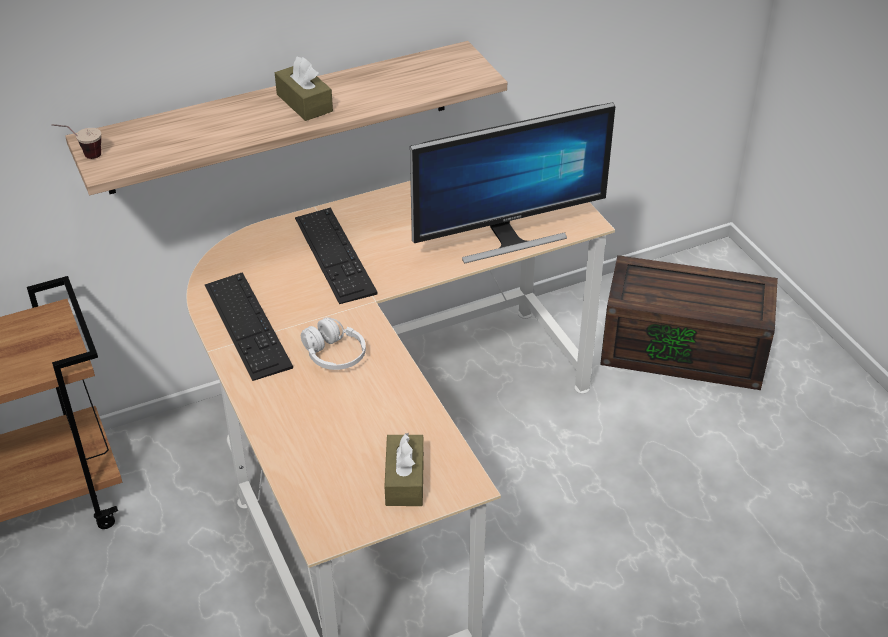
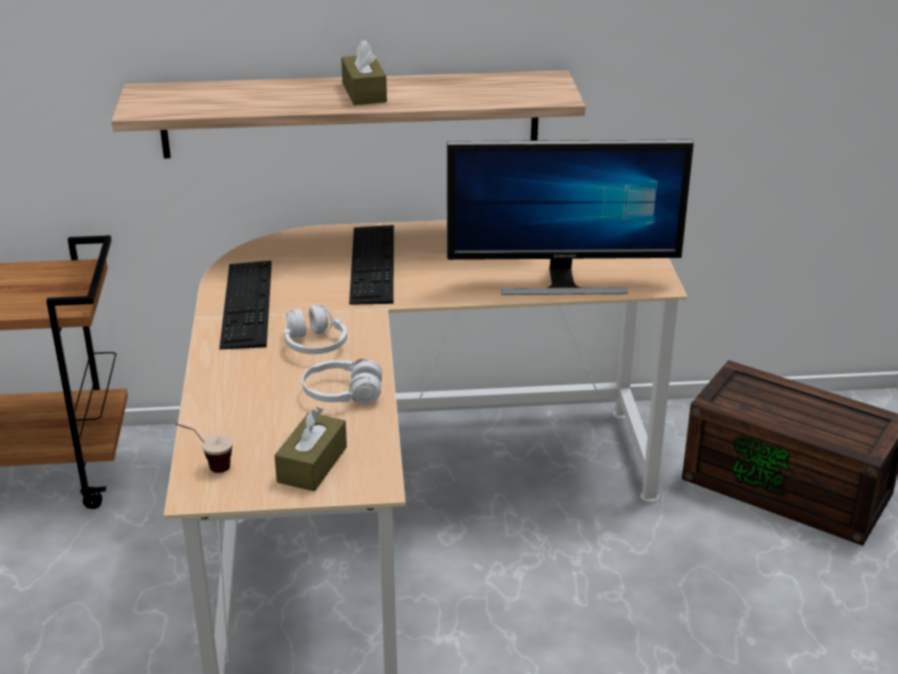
camera: 20 degrees right, 10 degrees down
(82, 156) = (126, 99): cup -> cup (207, 466)
(388, 401) = (342, 394): none -> white headphones

